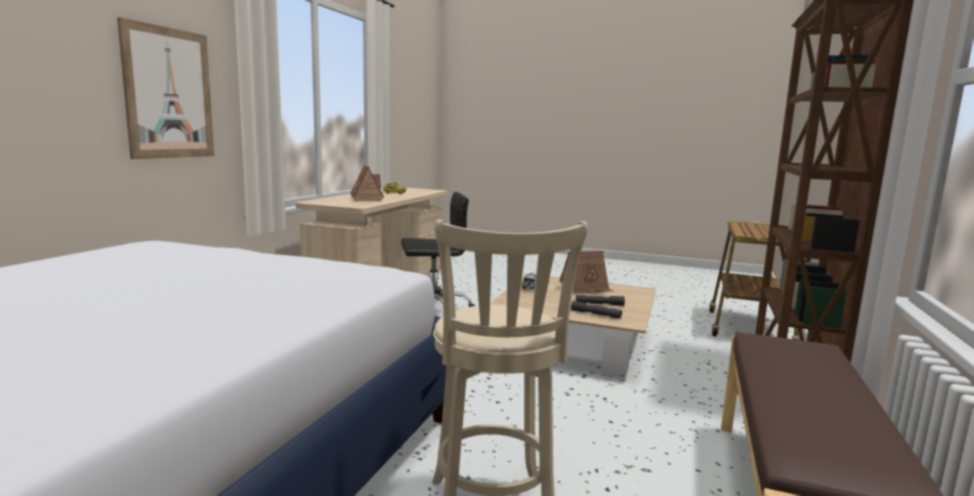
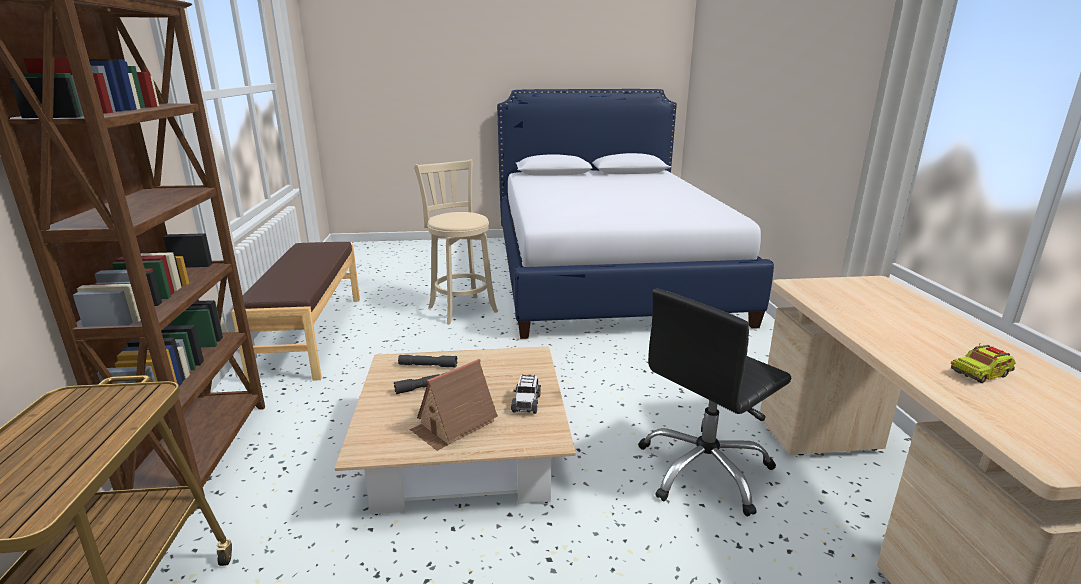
camera: 155 degrees right, 10 degrees up
(169, 93) = (844, 110): picture -> none
(366, 199) = (884, 316): toy house -> none

